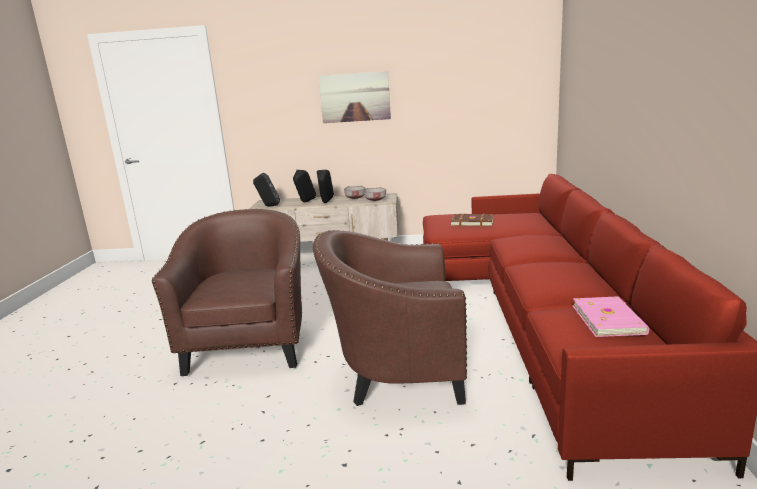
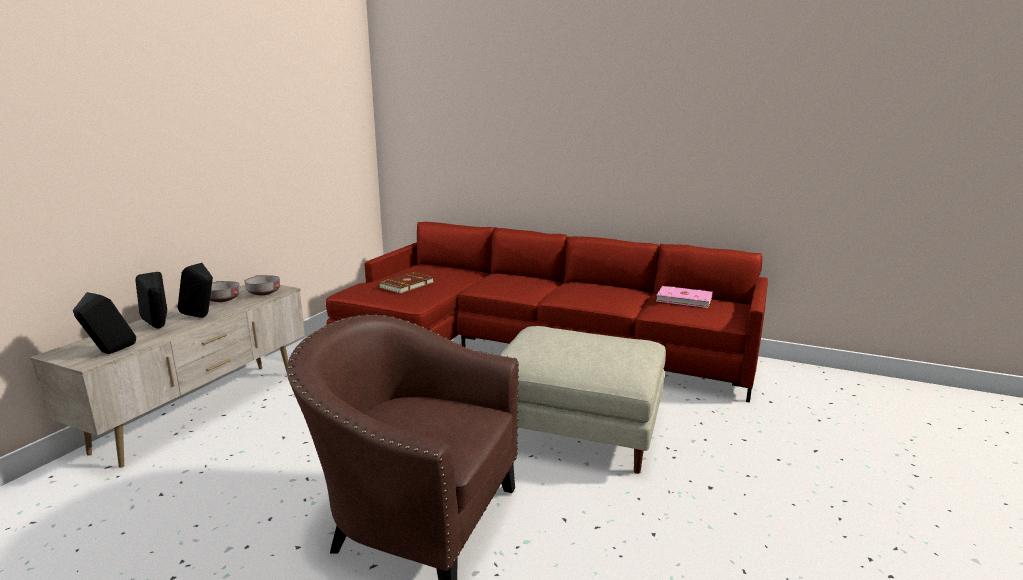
camera: 70 degrees left, 0 degrees up
(355, 97) = (181, 145): picture -> none
(396, 373) = (574, 430): brown armchair -> beige ottoman

